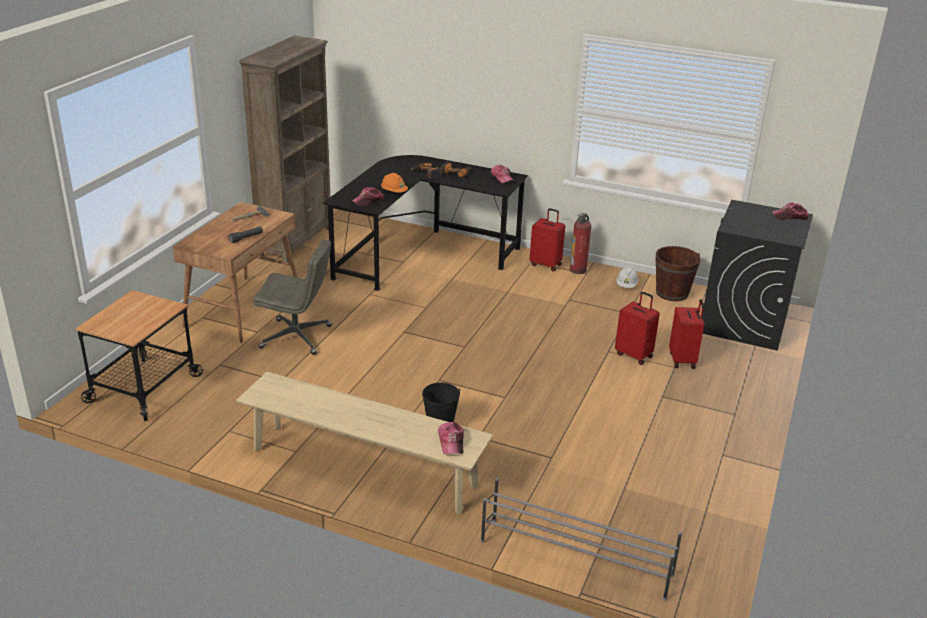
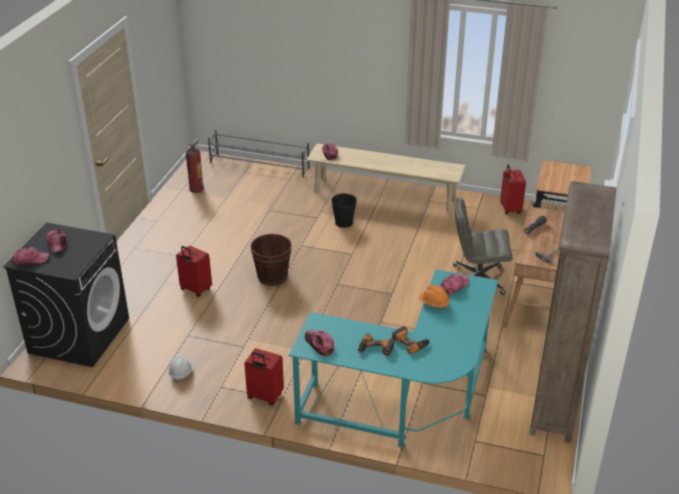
camera: 175 degrees right, 5 degrees up
(420, 253) = (408, 399): black desk -> turquoise desk
(578, 270) = (229, 392): fire extinguisher -> fire extinguisher (196, 189)
(672, 293) = (135, 367): brown bucket -> brown bucket (272, 276)
(683, 360) = (155, 288): red suitcase -> red suitcase (509, 209)
(773, 227) = (57, 244): none -> cap

